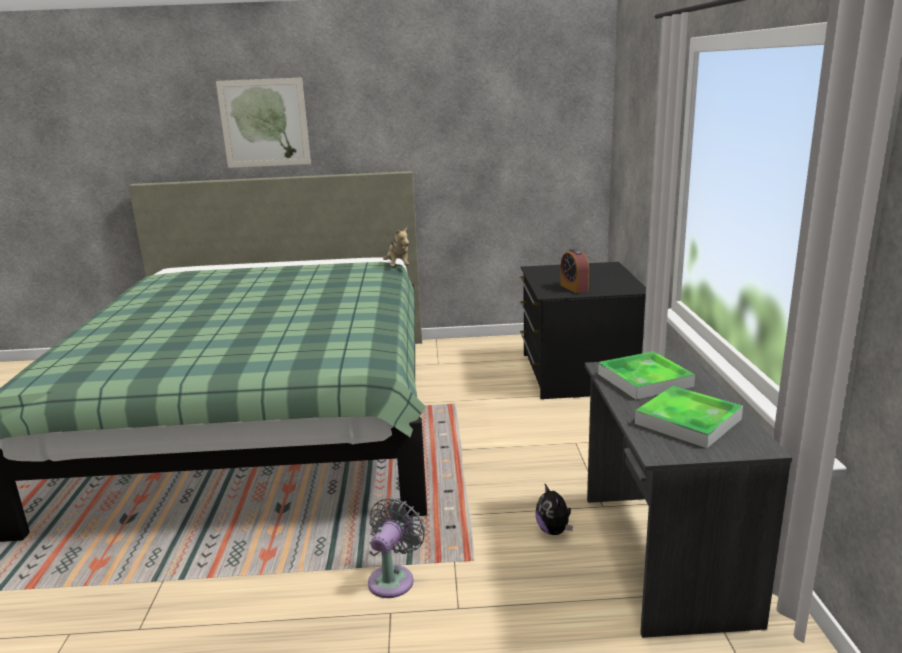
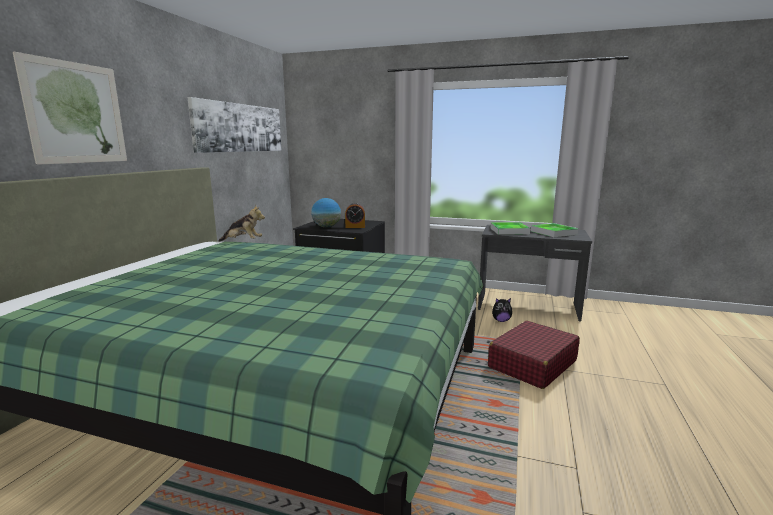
camera: 70 degrees left, 5 degrees down
(393, 578) = (532, 364): grey fan -> red suitcase
(491, 118) = (240, 128): none -> picture
(549, 277) = (326, 227): none -> globe

